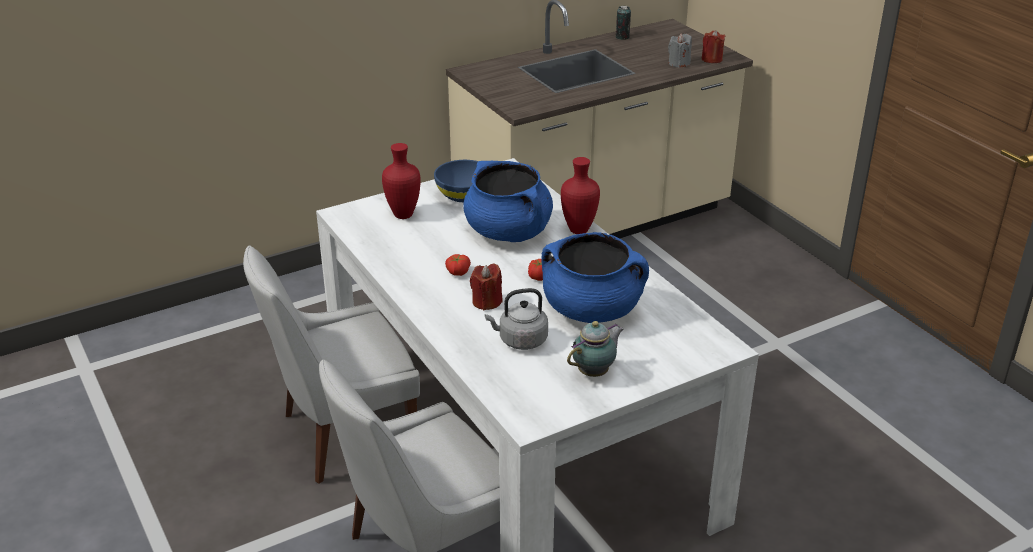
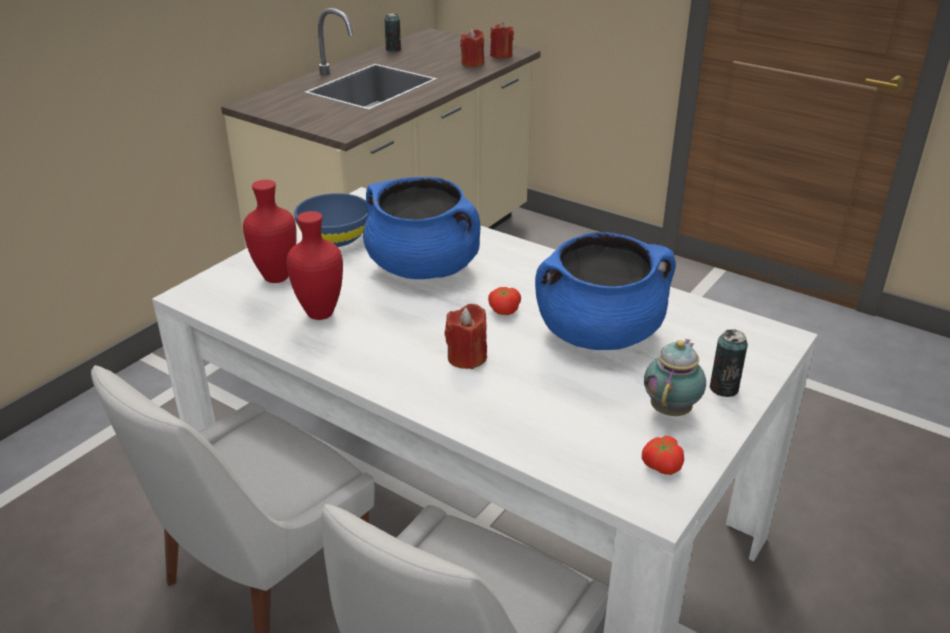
camera: 25 degrees left, 0 degrees up
(457, 272) = (399, 330): tomato -> tomato (661, 466)
(520, 340) = (549, 395): grey kettle -> none
(578, 230) = (501, 248): red vase -> red vase (319, 314)
(645, 370) = (723, 388): none -> can
(679, 63) = (472, 63): grey candle -> red candle

